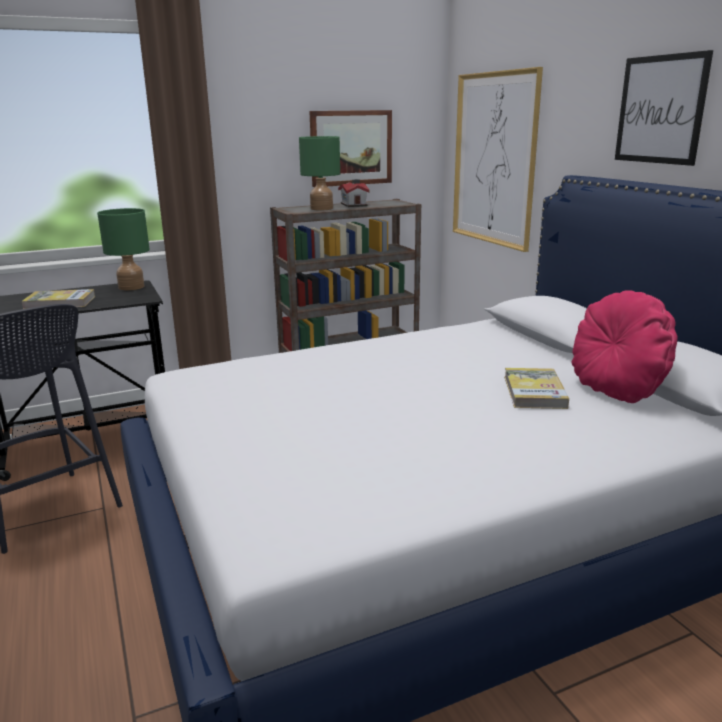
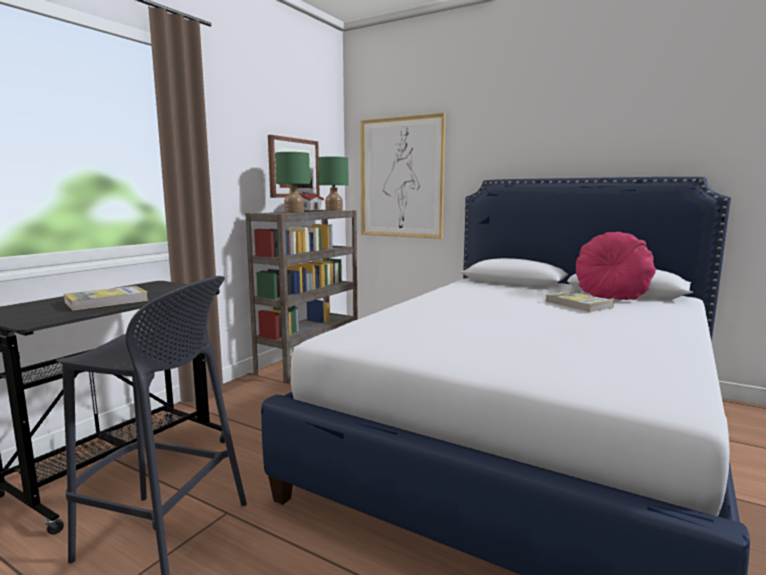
camera: 35 degrees left, 10 degrees down
(131, 287) = (157, 285): green table lamp -> green table lamp (333, 210)
(660, 110) = (550, 136): picture -> none

